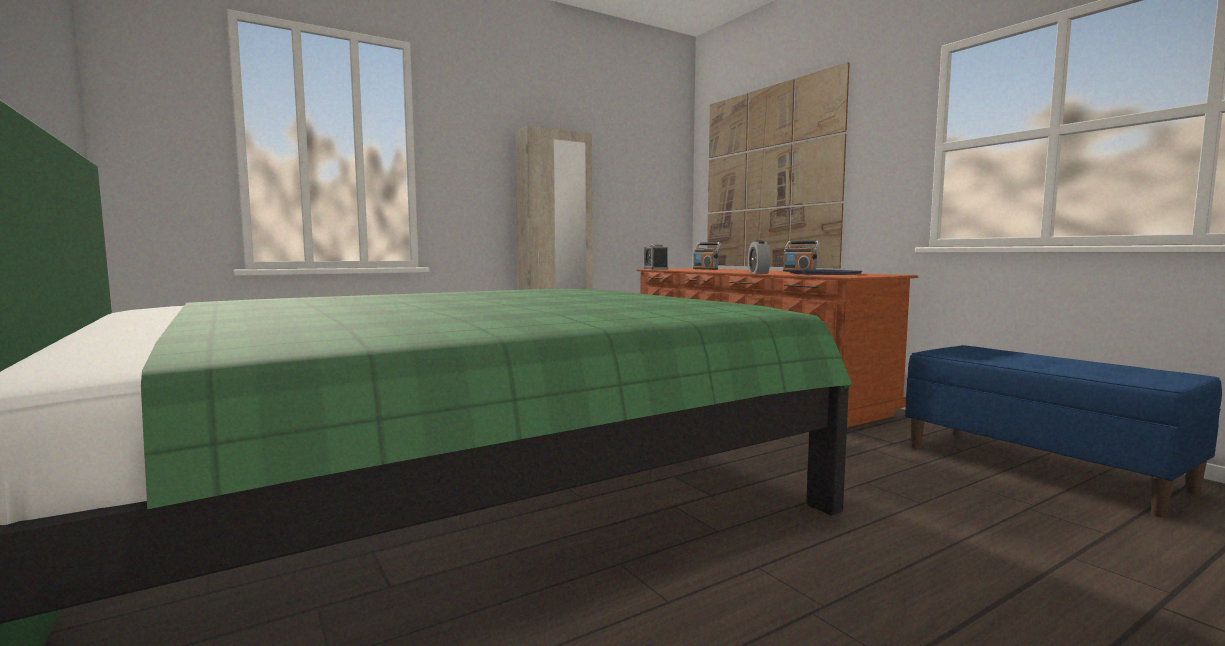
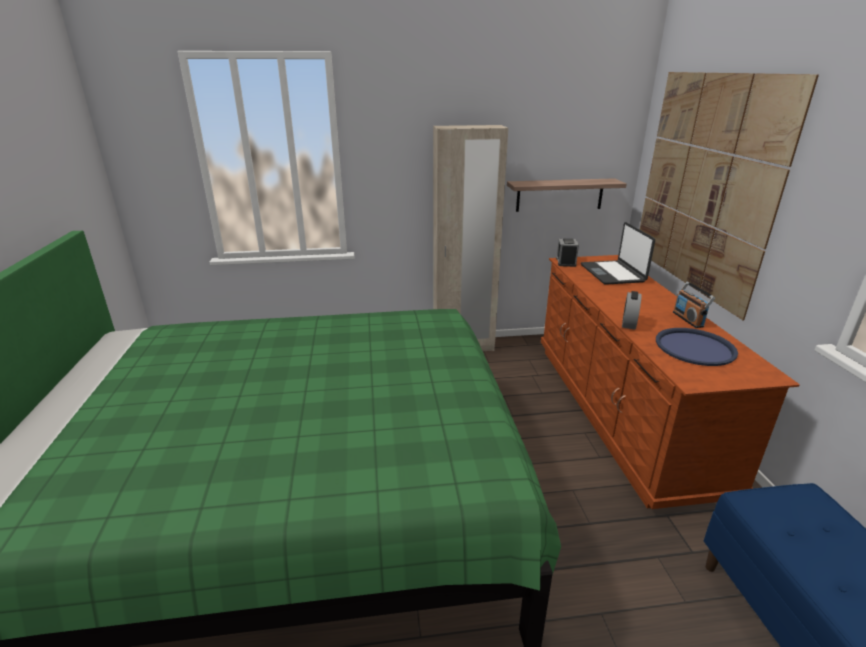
camera: 25 degrees right, 20 degrees up
(632, 213) = (559, 195): none -> shelf
(705, 269) = (613, 273): radio -> laptop

